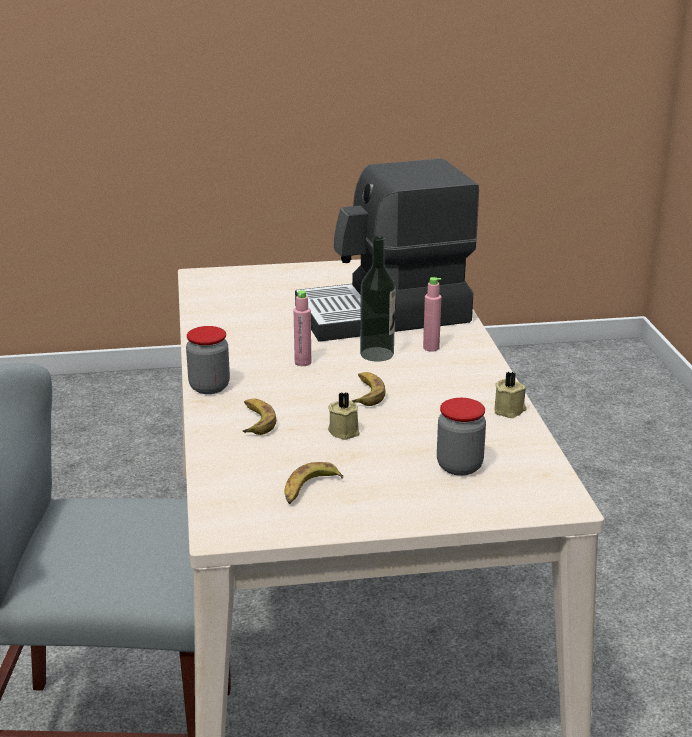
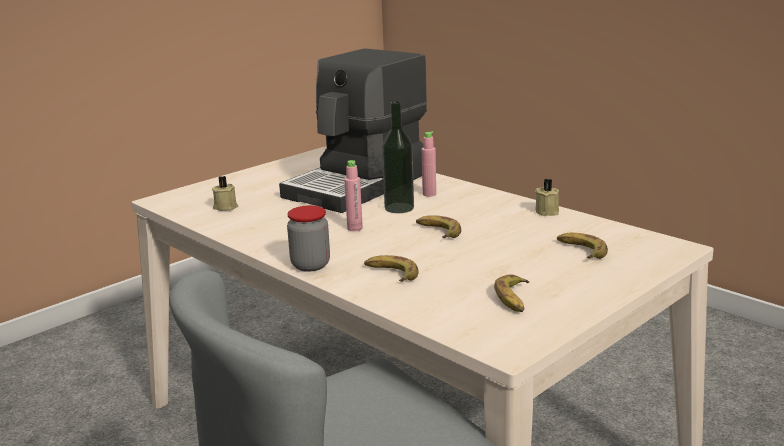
camera: 35 degrees left, 5 degrees down
(344, 431) = (467, 257): beige candle -> beige candle (225, 207)
(459, 466) = (580, 250): jar -> banana

